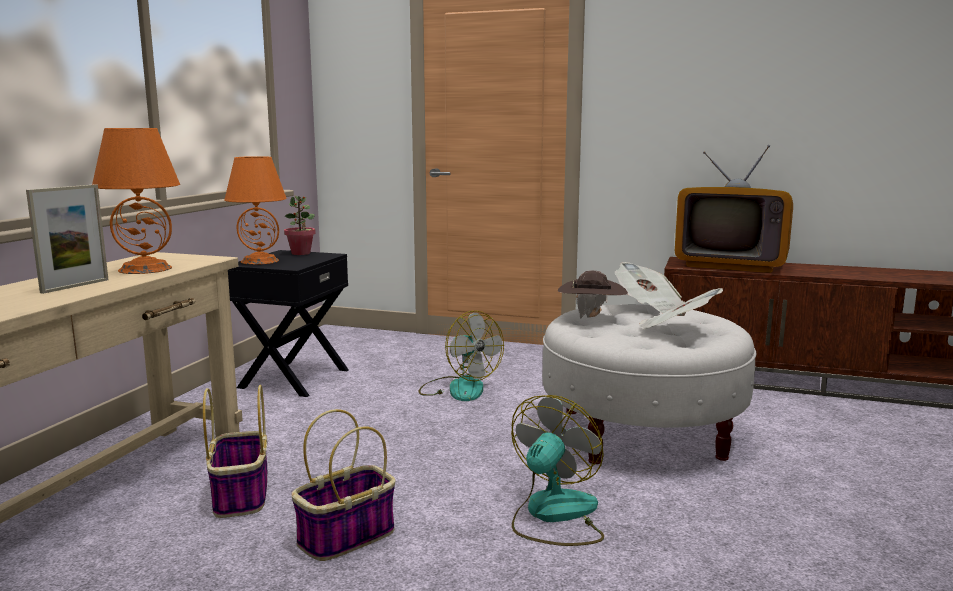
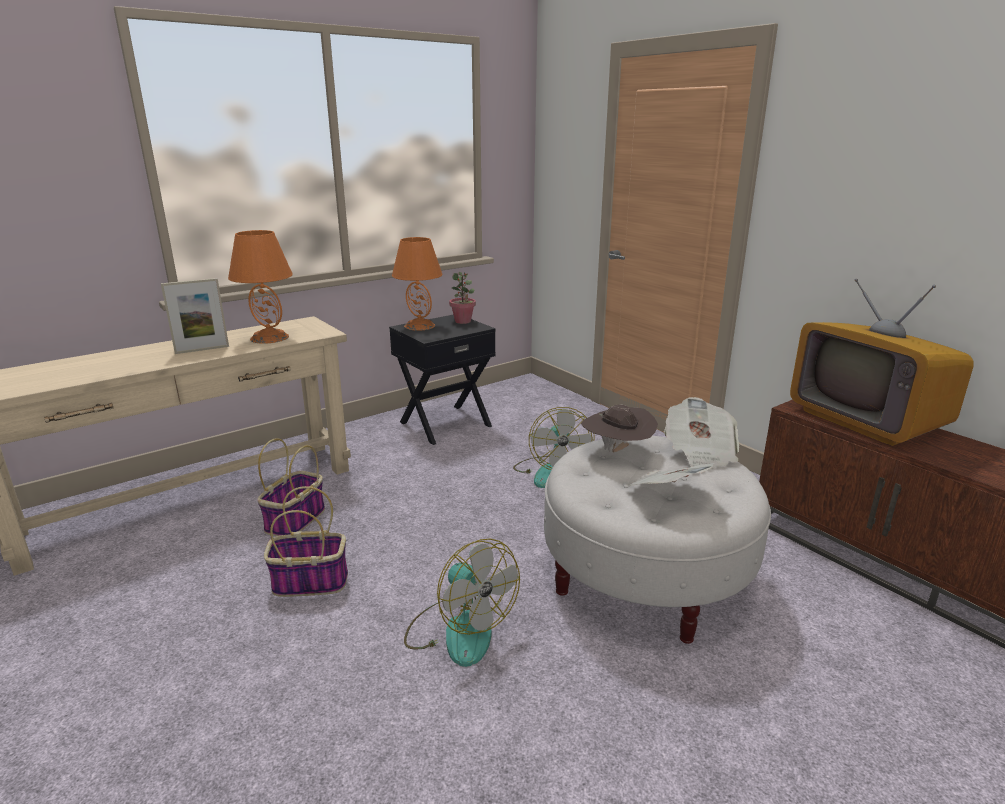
camera: 35 degrees right, 10 degrees up
(554, 515) = (459, 630): fan -> fan turned 75 degrees clockwise

